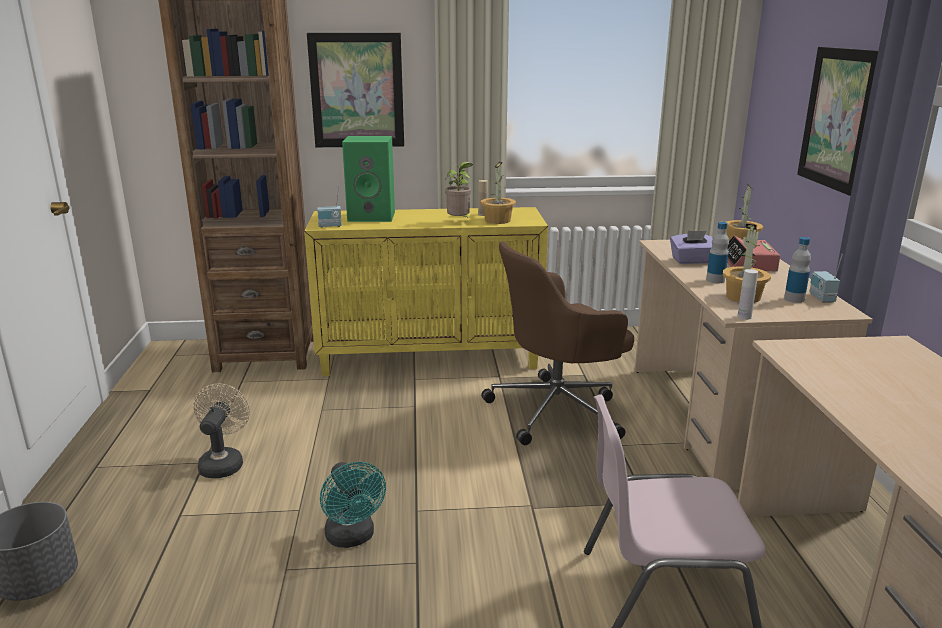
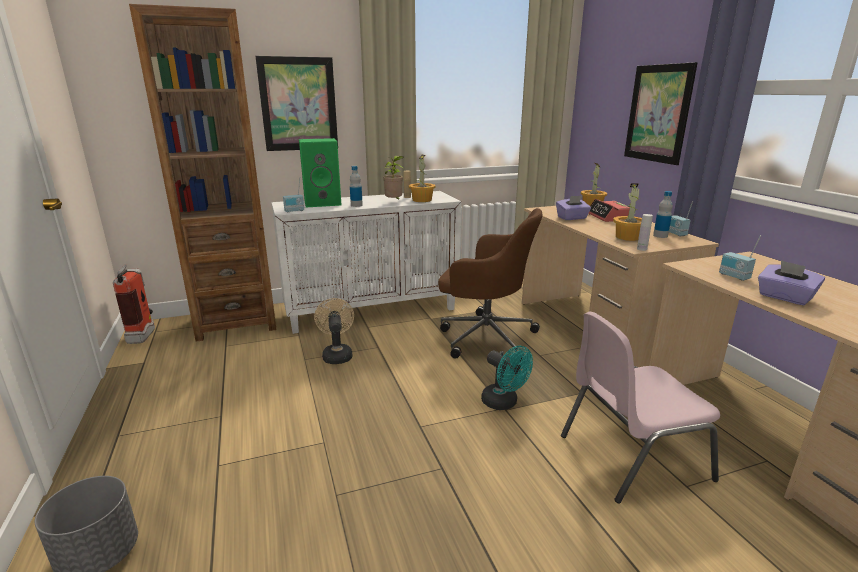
camera: 15 degrees left, 0 degrees up
(161, 356) = (144, 334): none -> fire extinguisher
(223, 463) = (239, 414): beige fan -> beige fan (337, 354)
(352, 538) = (380, 457): turquoise fan -> turquoise fan (504, 403)
(431, 358) = (372, 310): yellow cabinet -> white cabinet
(558, 410) = (485, 337): brown office chair -> brown office chair turned 120 degrees counterclockwise
(715, 280) = (599, 228): bottle -> bottle (356, 205)
(834, 370) = (733, 276): none -> radio
(874, 408) = (784, 297): none -> purple tissue box

